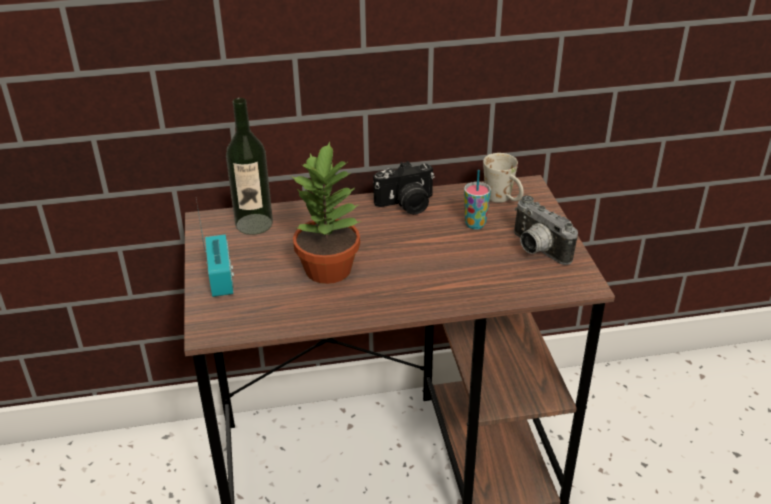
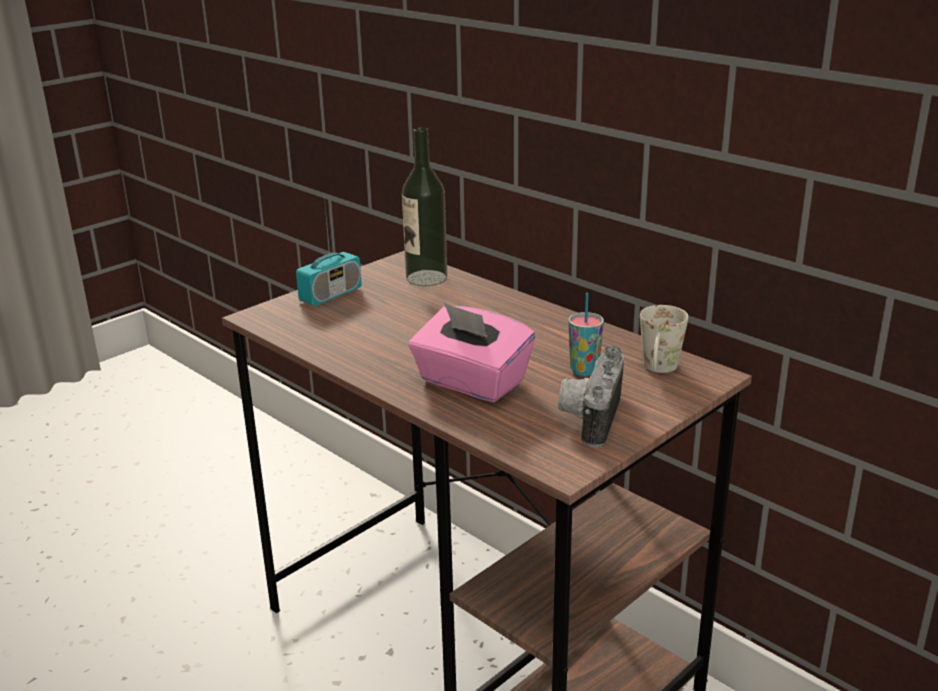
camera: 55 degrees right, 10 degrees down
(329, 269) = (403, 330): potted plant -> none
(406, 205) = (562, 327): camera -> none
(443, 273) = (471, 382): none -> pink tissue box

